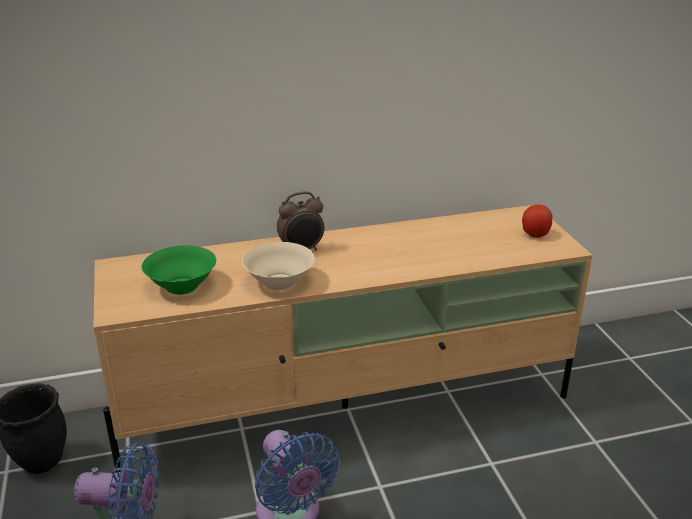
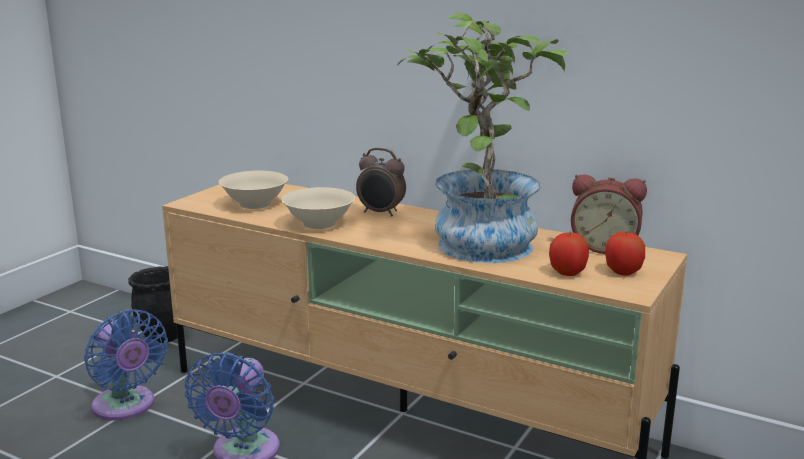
camera: 45 degrees right, 10 degrees down
(181, 286) = (254, 204): green bowl -> beige bowl
(415, 245) = (480, 240): none -> potted plant
(490, 218) = (604, 247): none -> alarm clock
(512, 249) = (567, 272): none -> apple

